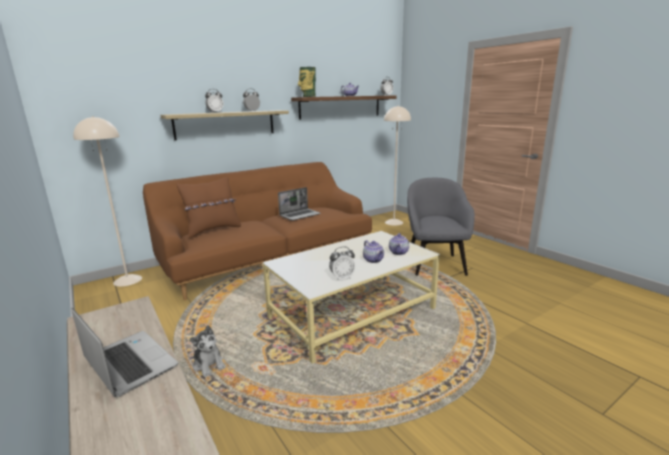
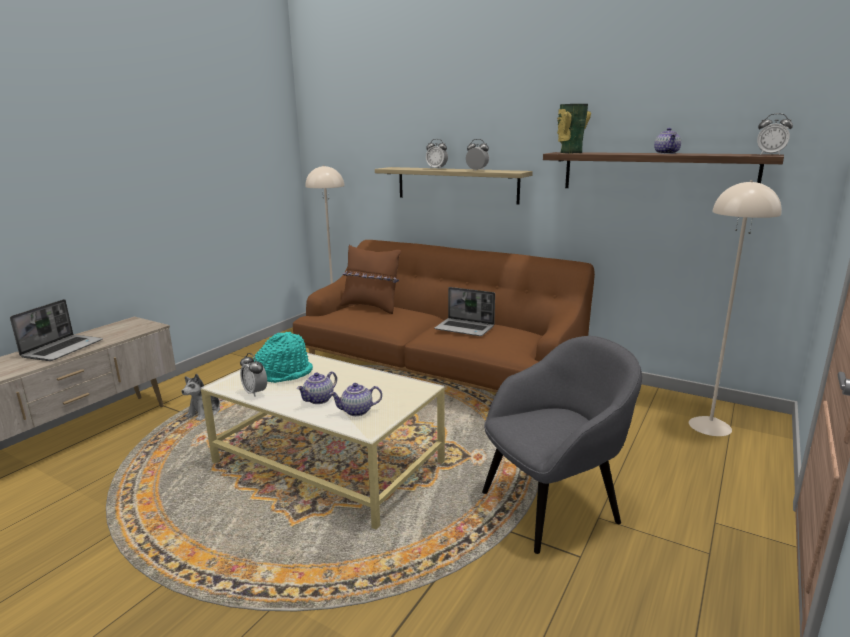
camera: 65 degrees right, 0 degrees up
(316, 266) = (284, 373): none -> turquoise hat

